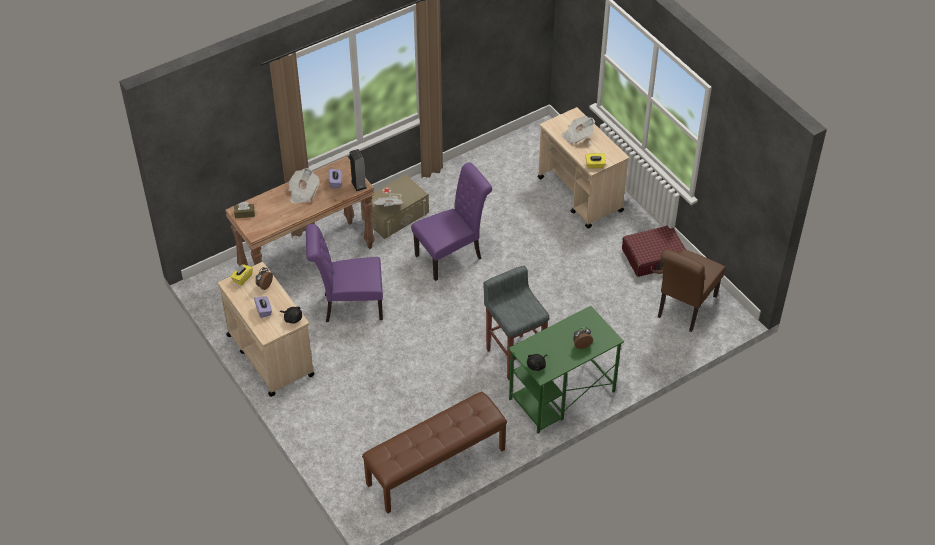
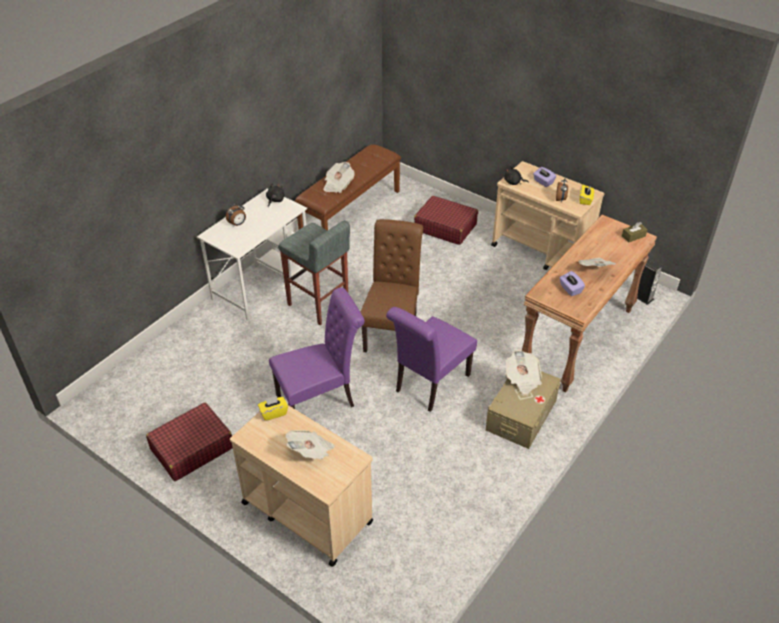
camera: 160 degrees right, 5 degrees down
(345, 414) = (445, 227): none -> red suitcase
(349, 306) = (502, 307): purple chair -> purple chair (320, 400)
(358, 184) = (543, 294): speaker -> speaker (643, 298)
(454, 419) = (338, 185): none -> newspaper
(561, 396) = (262, 284): green desk -> white desk
(684, 309) = (148, 395): brown chair -> brown chair (392, 330)

